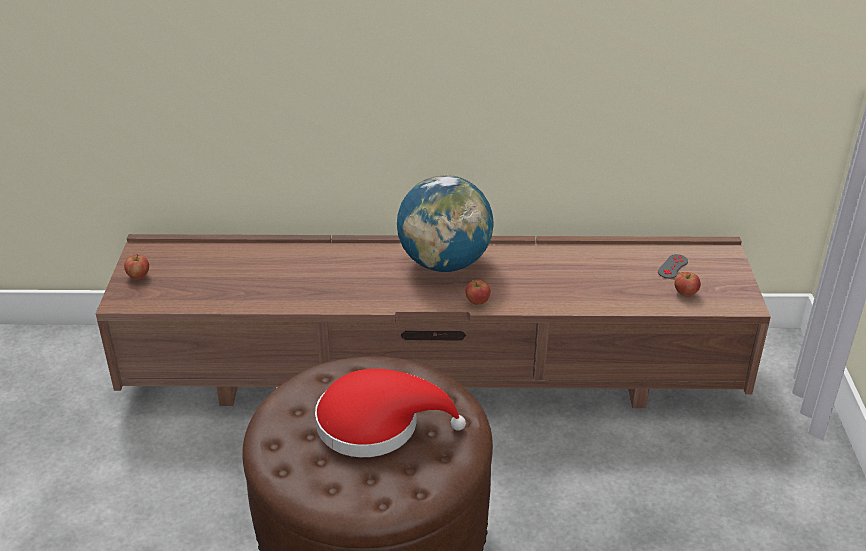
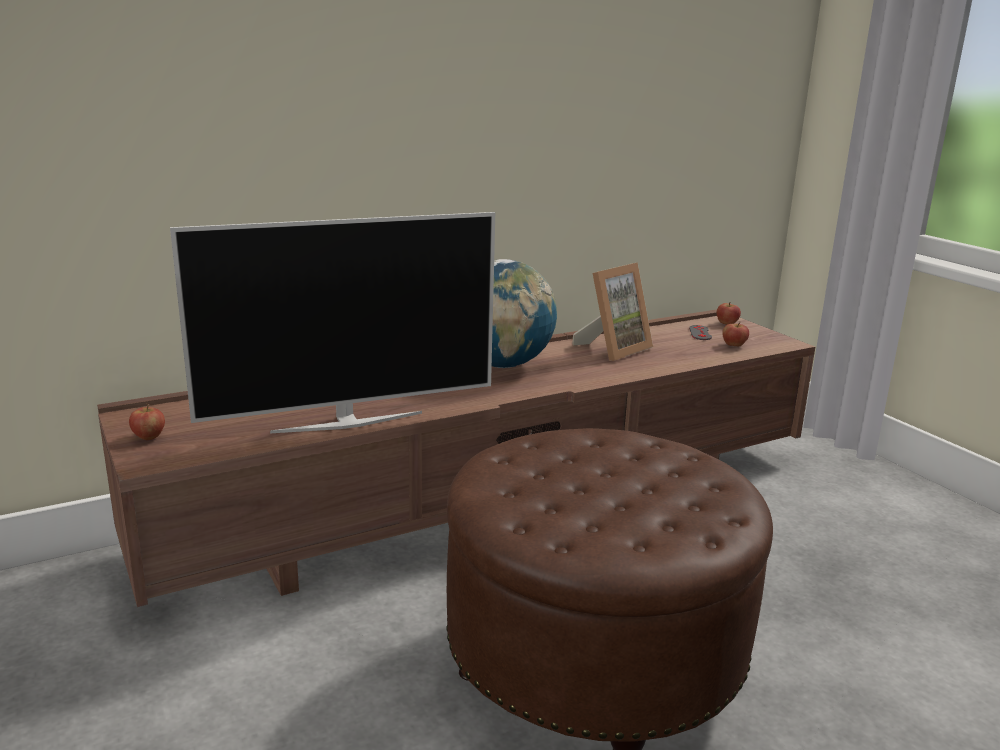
camera: 30 degrees left, 15 degrees down
(272, 298) = (347, 422): none -> television
(377, 424) = (613, 478): red hat -> none
(477, 301) = (569, 382): apple -> apple (727, 324)
(562, 268) = (613, 349): none -> picture frame

